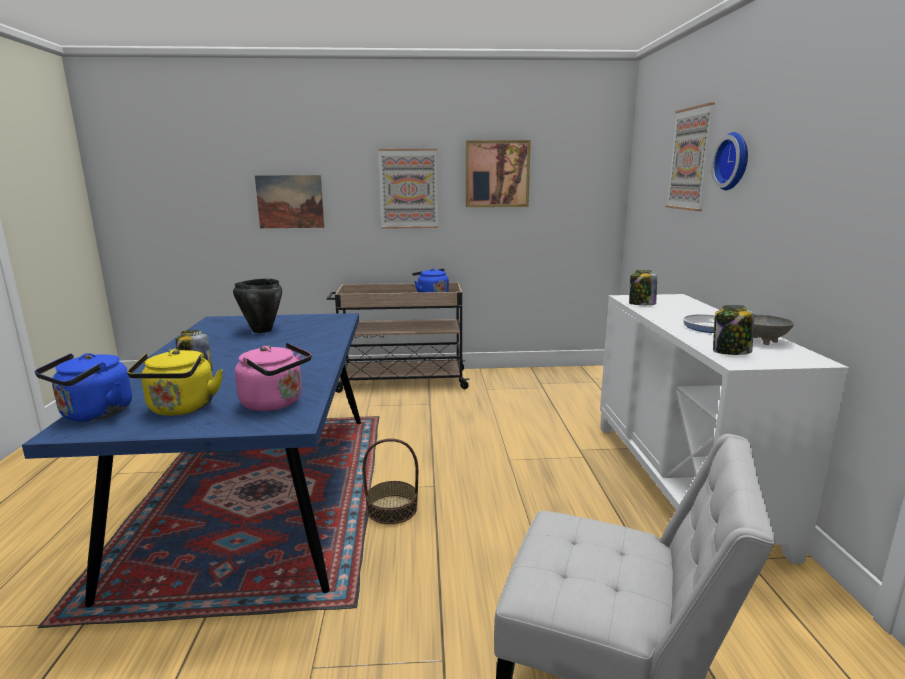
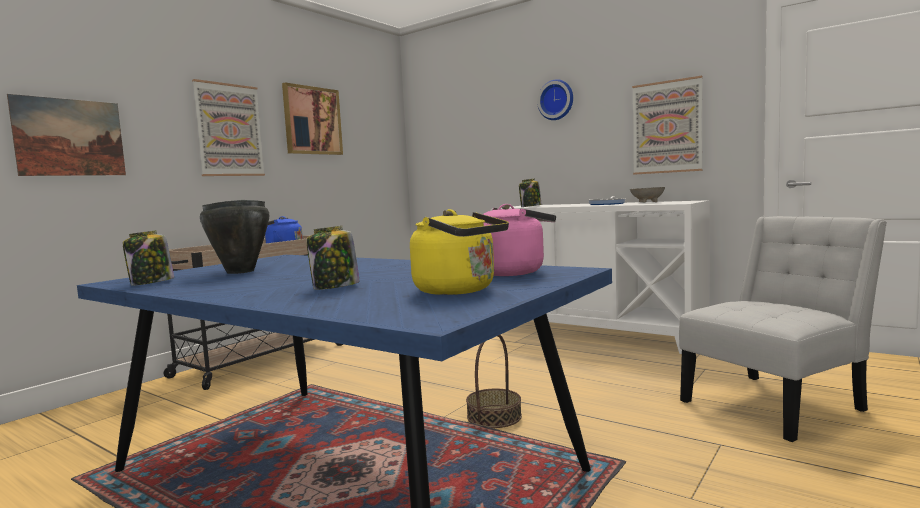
camera: 50 degrees left, 10 degrees down
(93, 414) = (393, 313): blue kettle -> none
(690, 159) = (499, 105): picture -> picture (667, 127)
(730, 352) = (660, 203): jar -> jar (151, 283)

